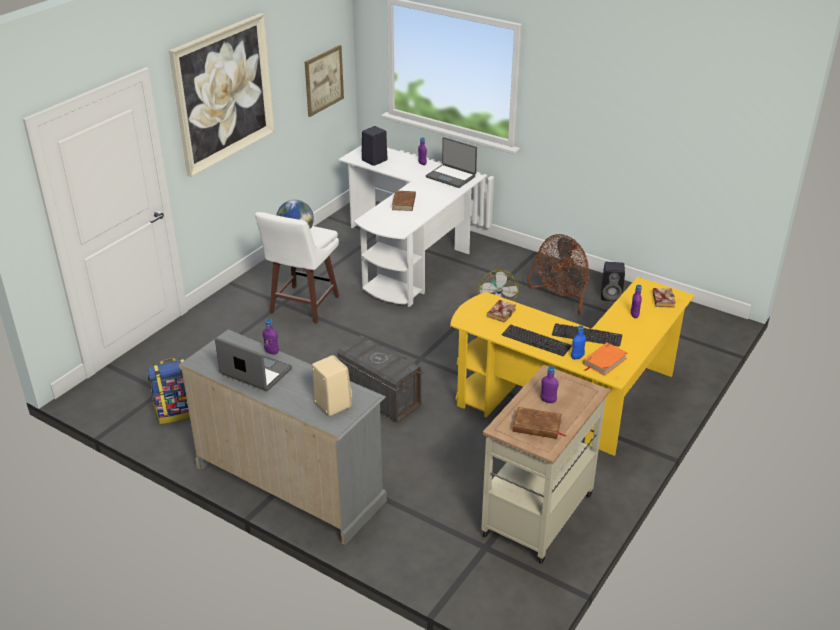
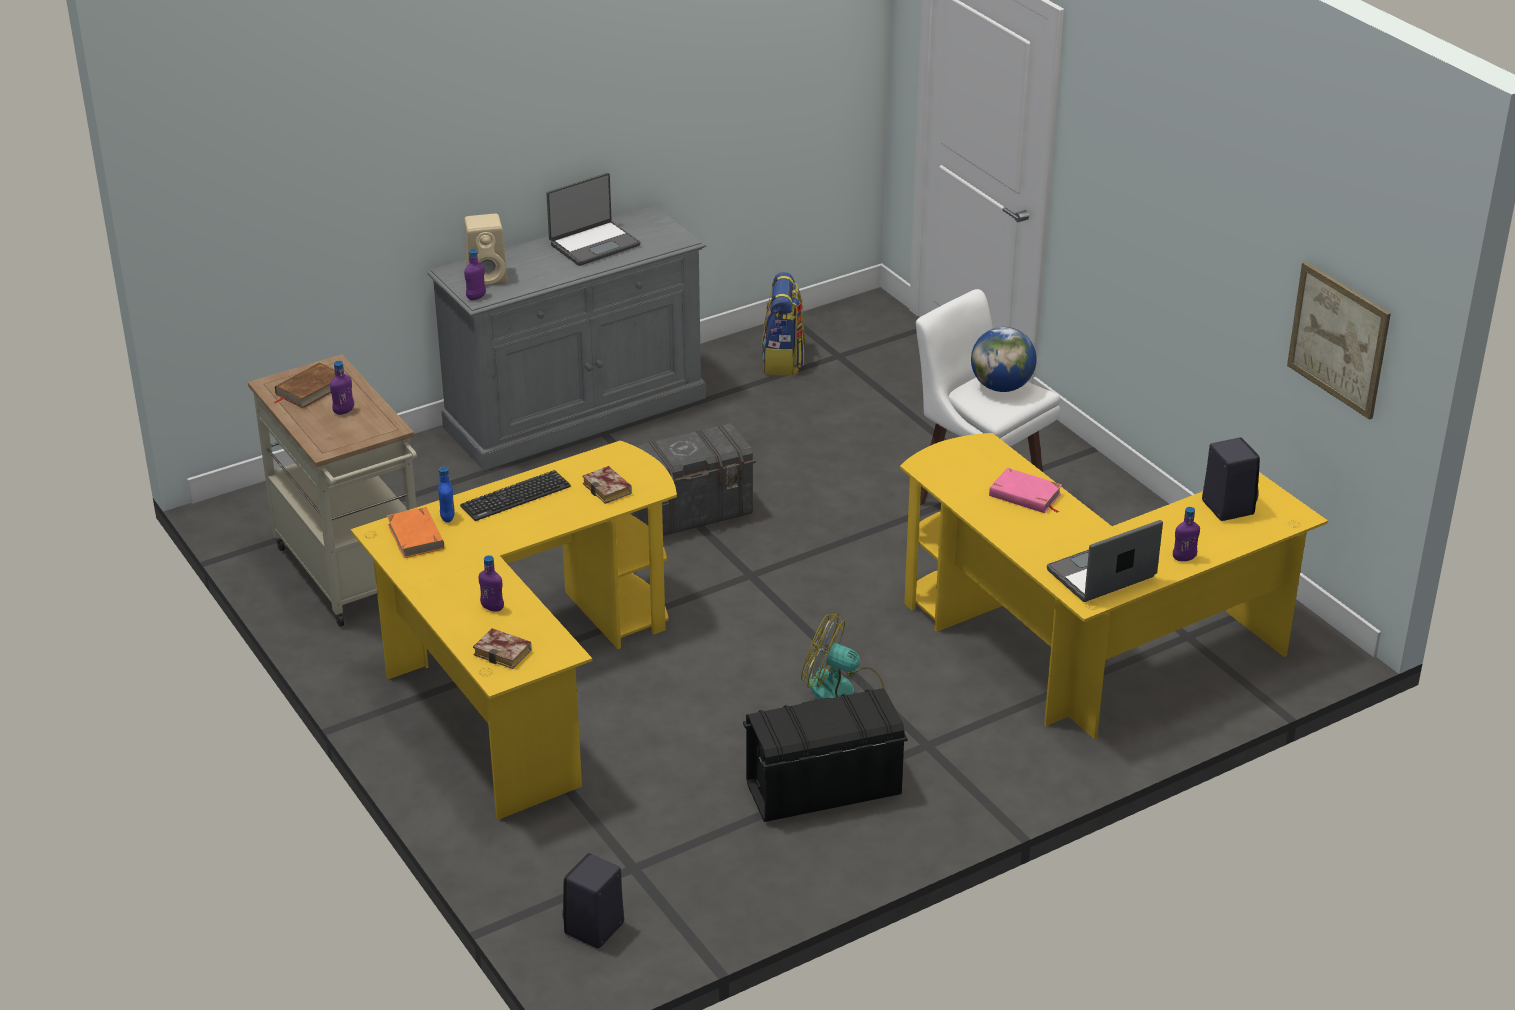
camera: 115 degrees right, 0 degrees up
(223, 93) = (1152, 157): picture -> none
(271, 352) = (625, 260): purple bottle -> purple bottle (476, 297)
(404, 203) = (1025, 495): brown book -> pink book
(410, 254) = (1085, 653): white desk -> yellow desk
(561, 295) = (822, 789): brown fan -> black storage box
(586, 335) = (486, 544): keyboard -> none
(611, 296) = (777, 855): black speaker -> black speaker (593, 930)

